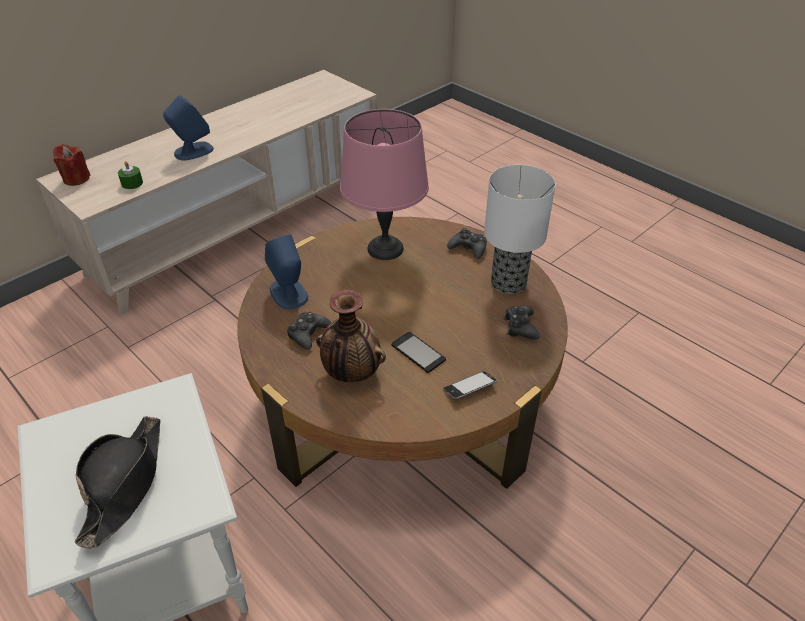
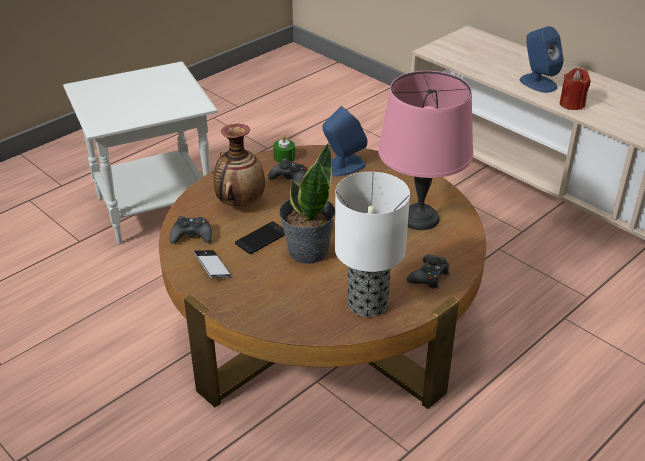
camera: 90 degrees right, 5 degrees down
(76, 179) = (471, 39): red candle -> red candle (572, 104)
(124, 483) = (125, 98): black hat -> none
(132, 183) = (471, 62): green candle -> green candle (284, 157)
(438, 319) = (307, 251): none -> potted plant
(520, 327) = (294, 307): black game controller -> black game controller (192, 236)

